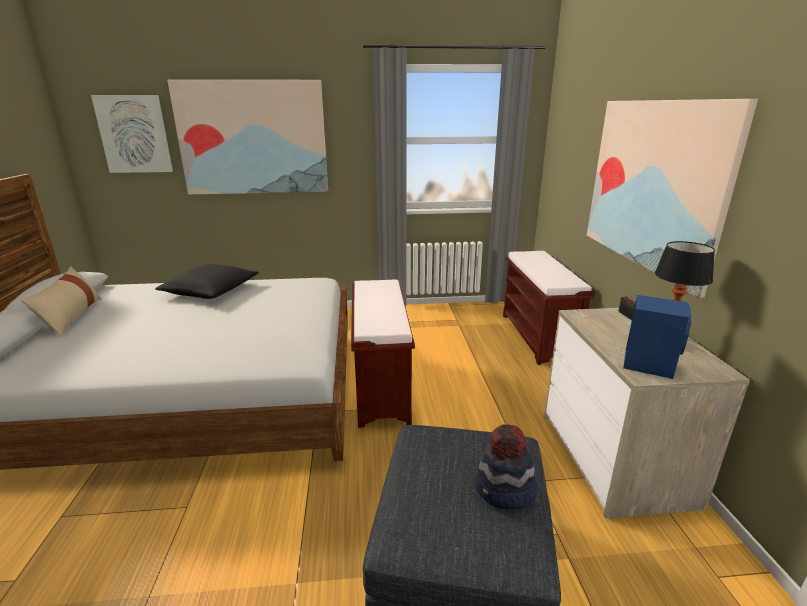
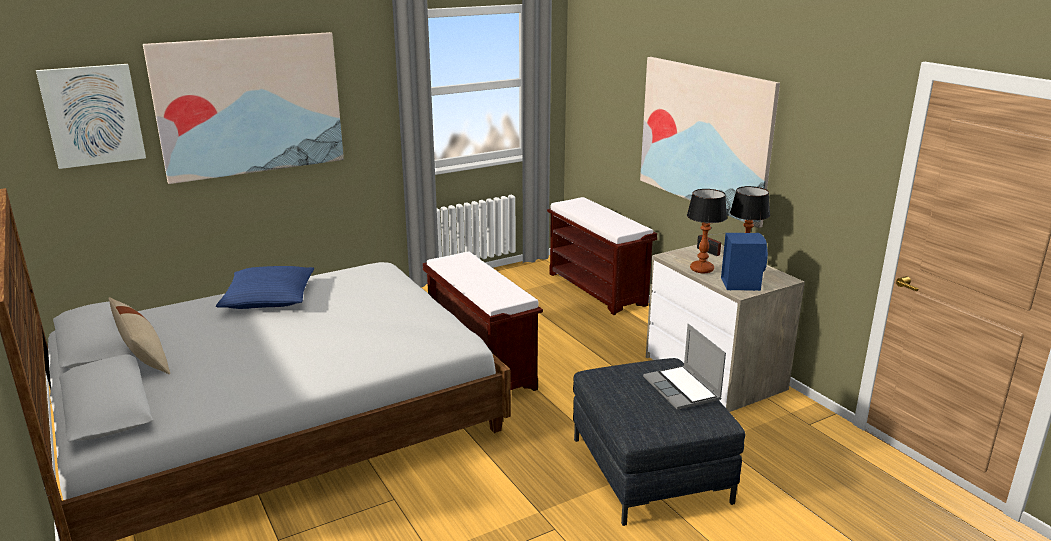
camera: 25 degrees left, 0 degrees up
(210, 290) = (269, 298): black pillow -> blue pillow
(505, 491) = (683, 389): hat -> laptop
(607, 336) = (702, 269): none -> table lamp

